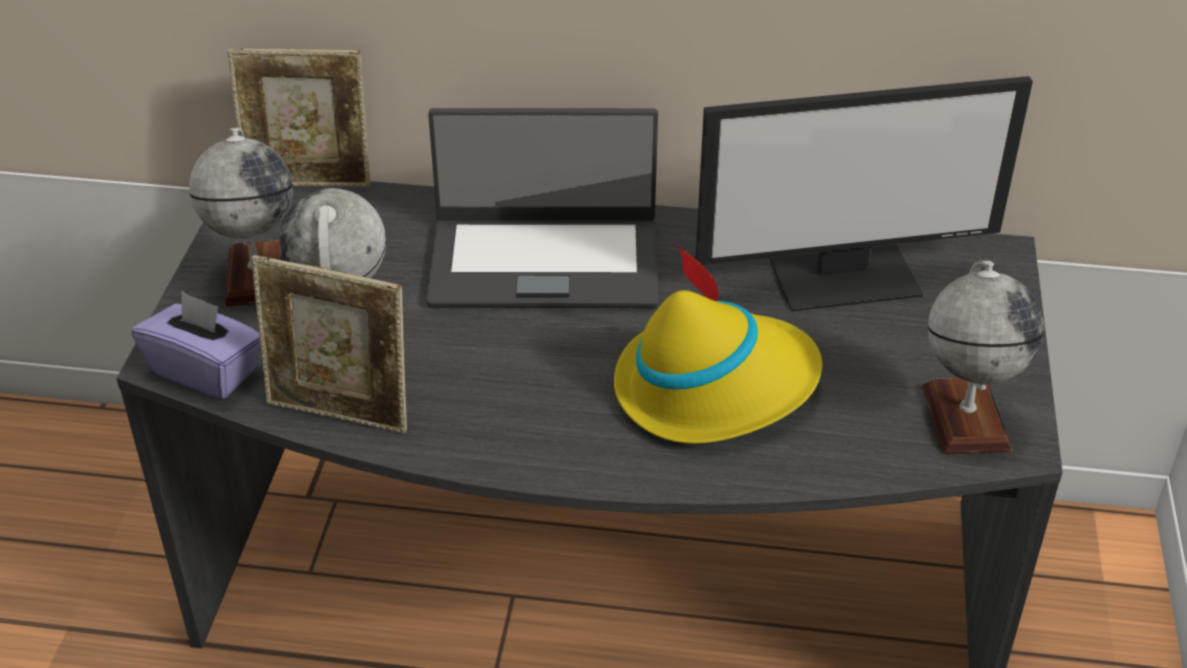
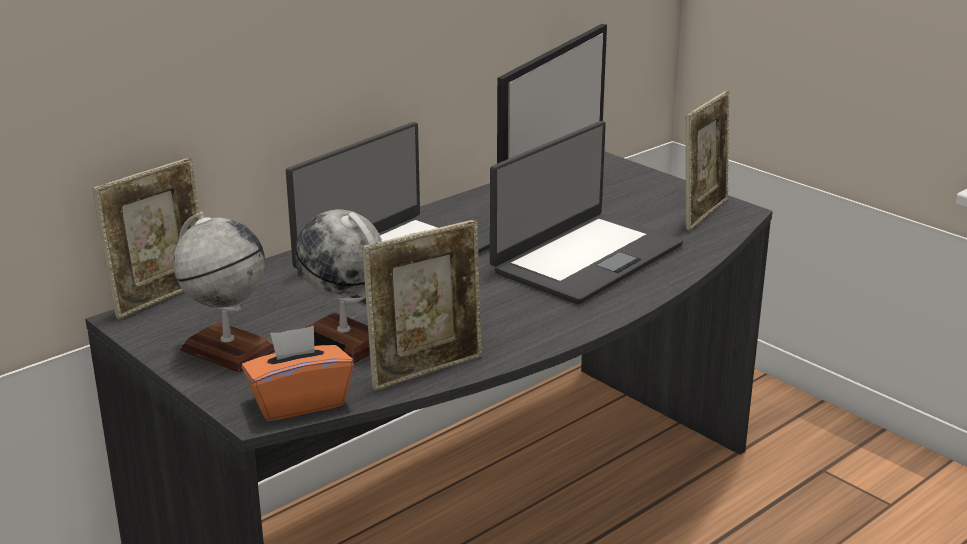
camera: 50 degrees left, 15 degrees down
(206, 371) = (299, 402): purple tissue box -> orange tissue box
(715, 386) = (585, 258): yellow hat -> laptop
(965, 417) = (703, 213): globe -> picture frame

